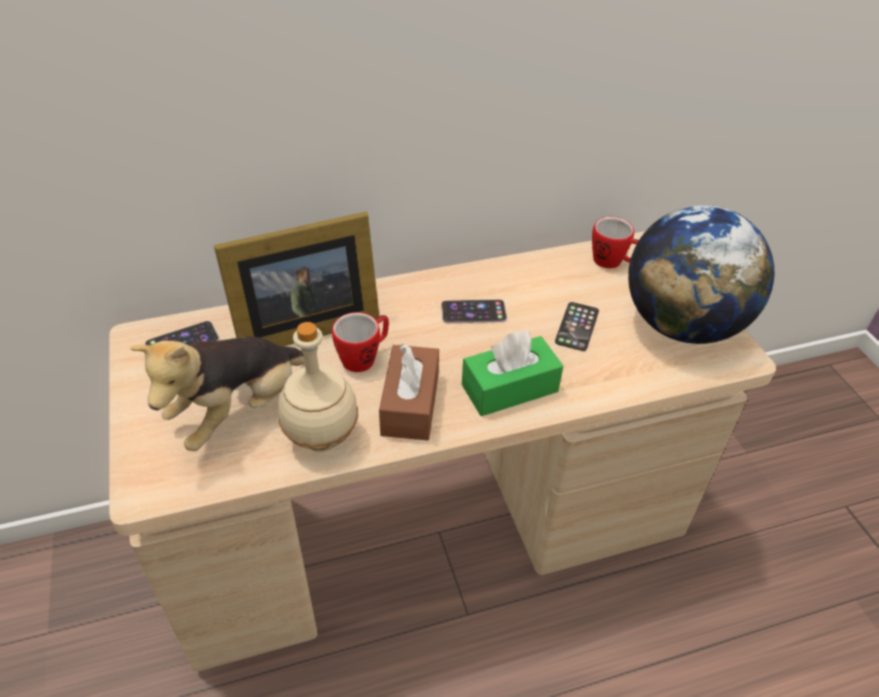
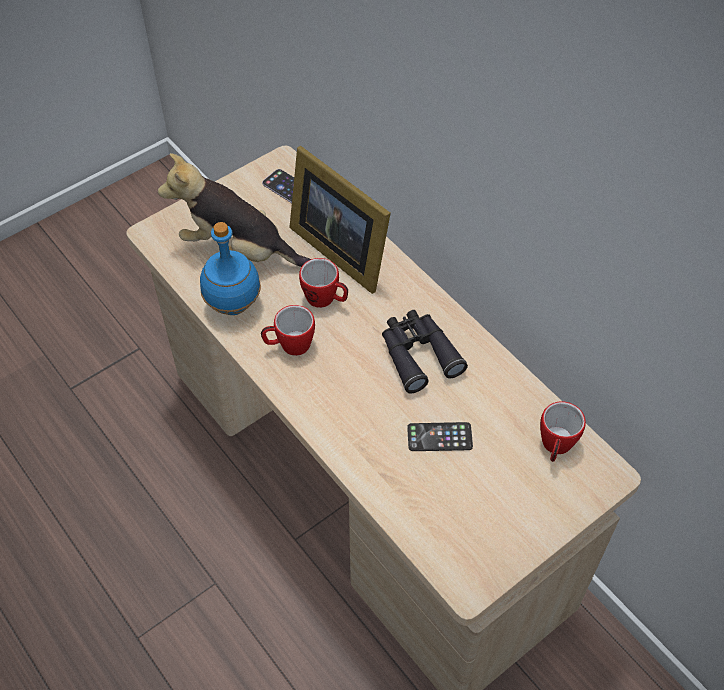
camera: 70 degrees right, 10 degrees up
(322, 439) = (232, 305): beige bottle -> blue bottle
(410, 404) = (289, 345): brown tissue box -> mug
(473, 312) = (418, 354): phone -> black binoculars
(509, 388) = (337, 406): green tissue box -> none
(682, 325) = (488, 526): globe -> none

